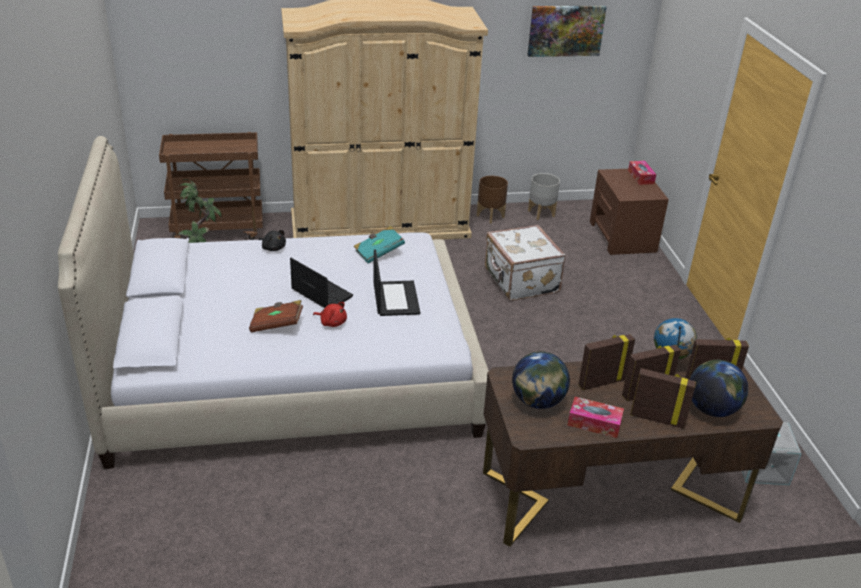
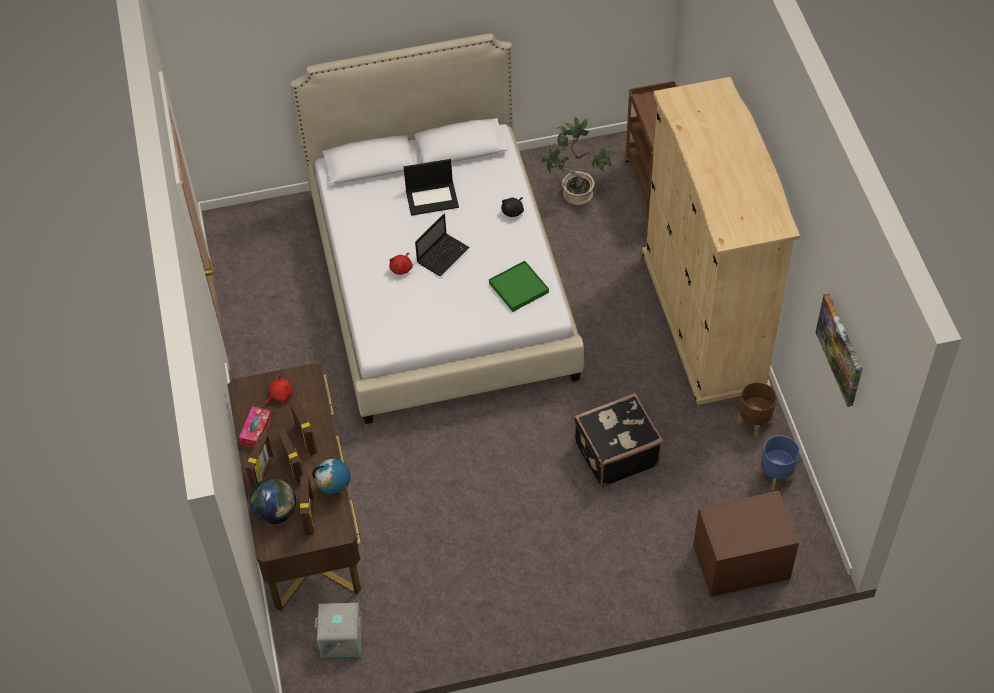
camera: 90 degrees right, 20 degrees up
(276, 325) = (395, 234): brown book -> none
(378, 252) = (518, 288): turquoise book -> green tray
(395, 298) = (440, 306): laptop -> laptop (432, 198)
(520, 281) = (615, 453): white suitcase -> black suitcase
(537, 401) = (280, 395): globe -> red plush toy
(541, 213) = (776, 476): grey planter -> blue planter
(641, 177) = (769, 536): tissue box -> none

